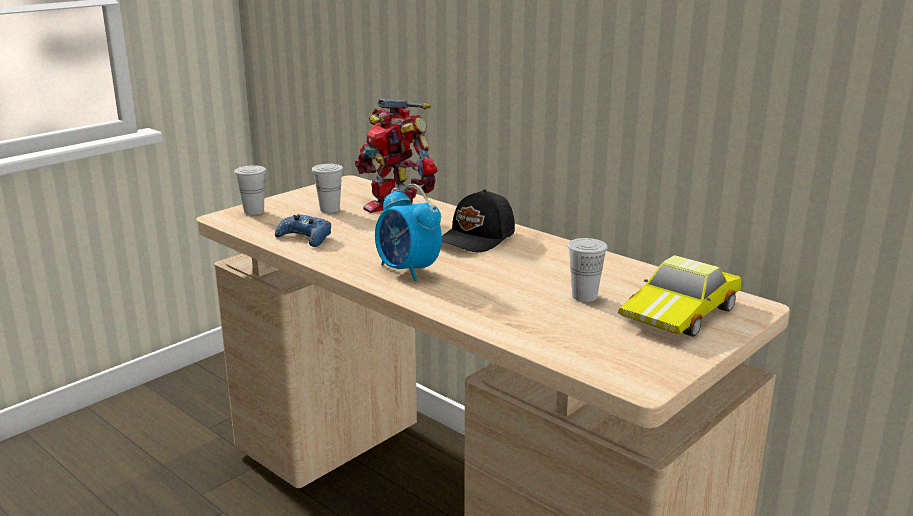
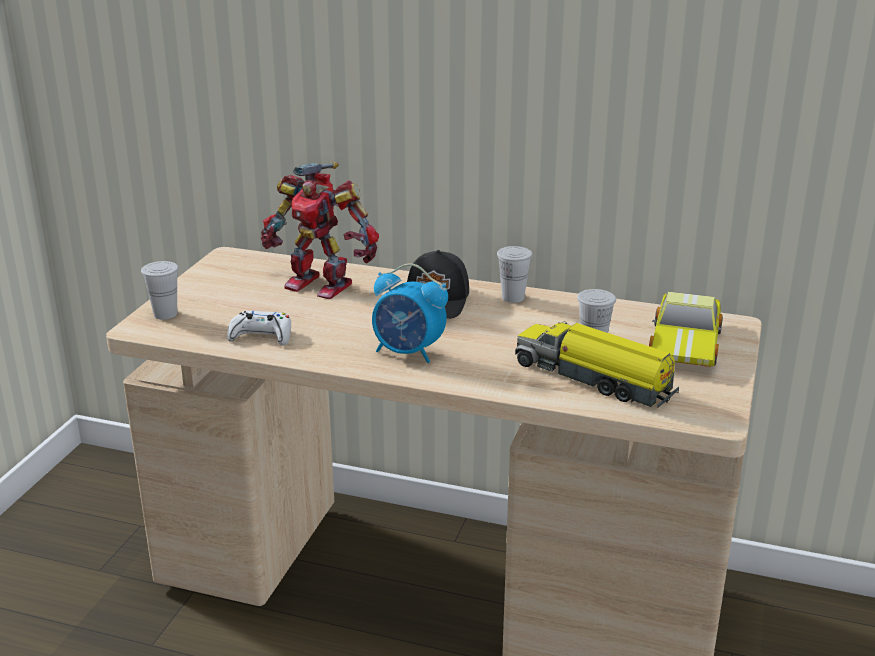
camera: 25 degrees left, 5 degrees up
(305, 238) = (261, 336): blue game controller -> white game controller
(329, 209) = (248, 295): white cup -> white cup (513, 298)
(554, 324) = (595, 379): none -> toy truck

